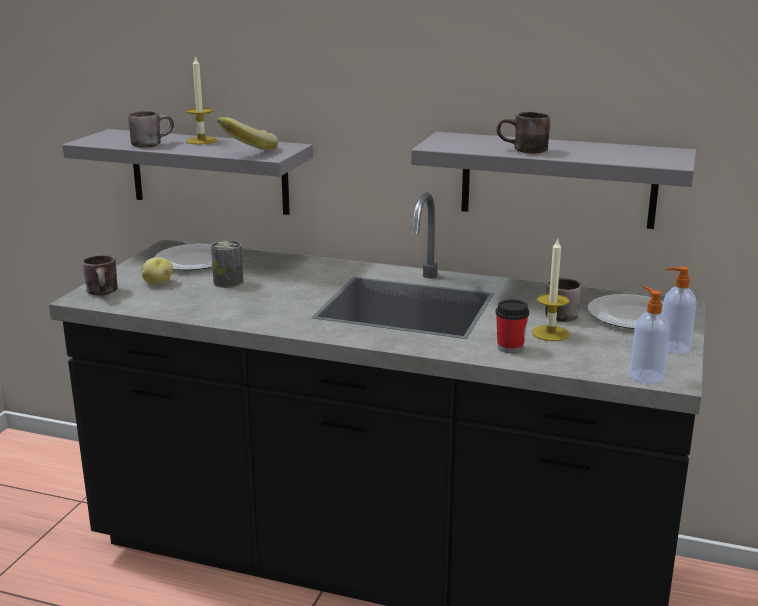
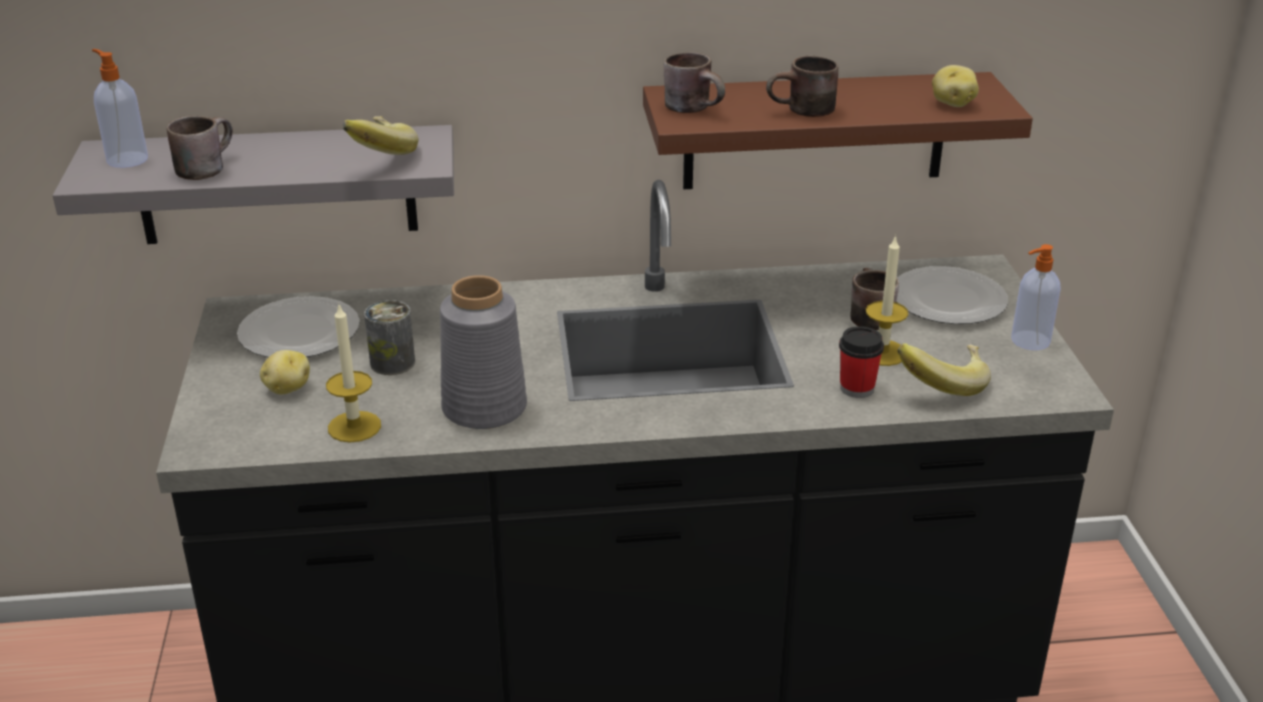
camera: 25 degrees left, 10 degrees up
(105, 293) = (226, 428): brown mug -> brown mug (696, 108)
(201, 141) = (277, 146): candle -> candle (354, 426)
(256, 312) = (485, 409): none -> grey vase
(557, 180) = (815, 131): grey shelf -> brown shelf
(576, 357) = (941, 384): none -> banana
(640, 158) = (952, 104): none -> potato
(645, 376) = (1036, 394): soap dispenser -> soap dispenser (126, 159)

